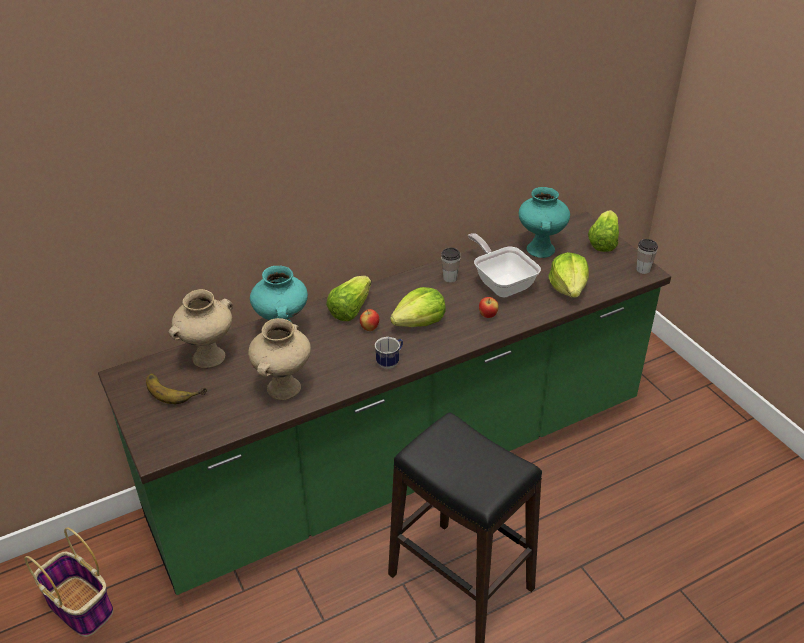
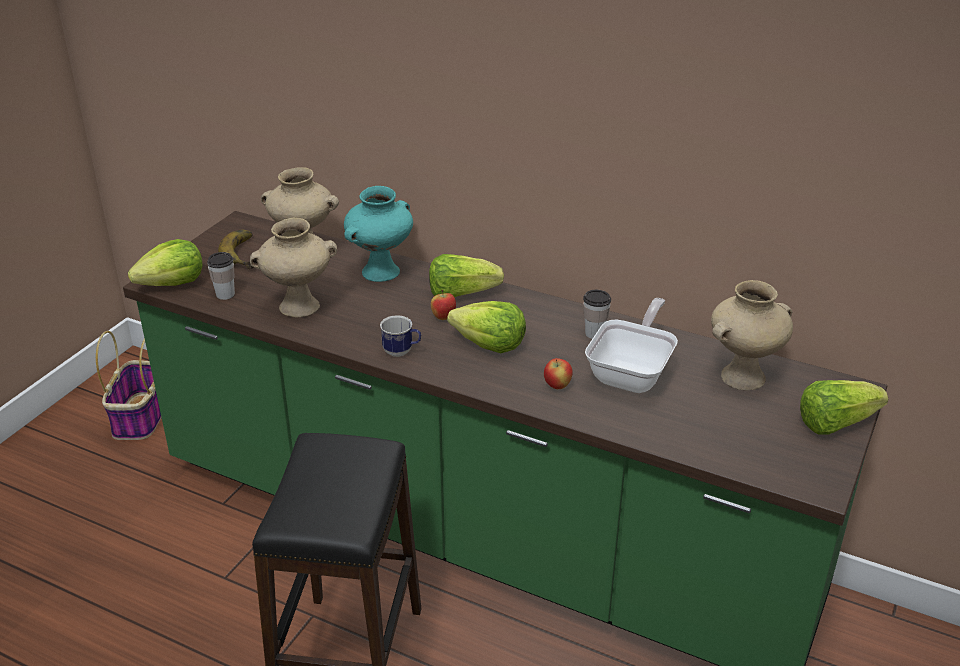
camera: 55 degrees right, 5 degrees down
(539, 249) = (743, 376): turquoise vase -> beige vase
(568, 288) = (690, 428): lettuce -> lettuce (172, 283)
(643, 269) = (821, 481): cup -> cup (225, 294)

